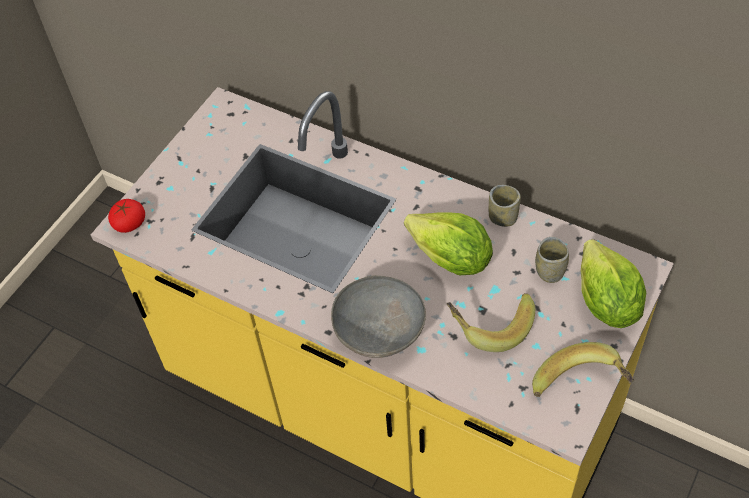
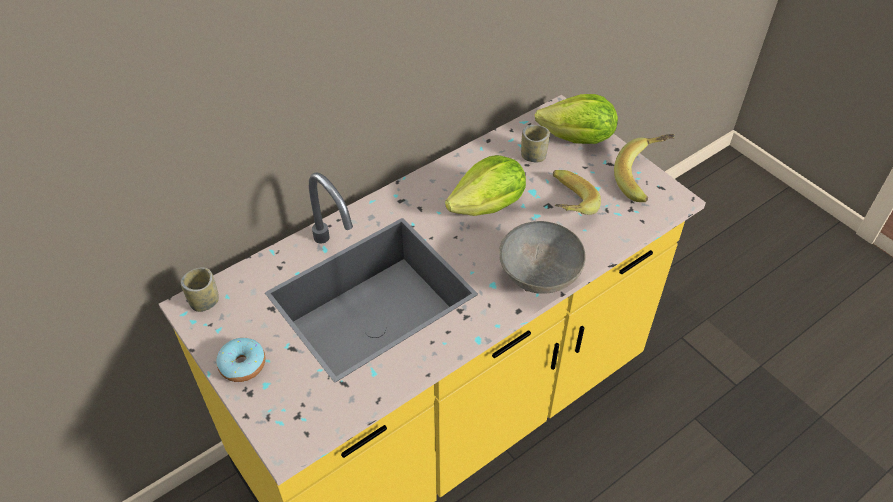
camera: 70 degrees left, 5 degrees down
(129, 223) = (287, 436): tomato -> none
(182, 165) = (242, 365): none -> donut
(503, 217) = (465, 162): cup -> cup (204, 302)

